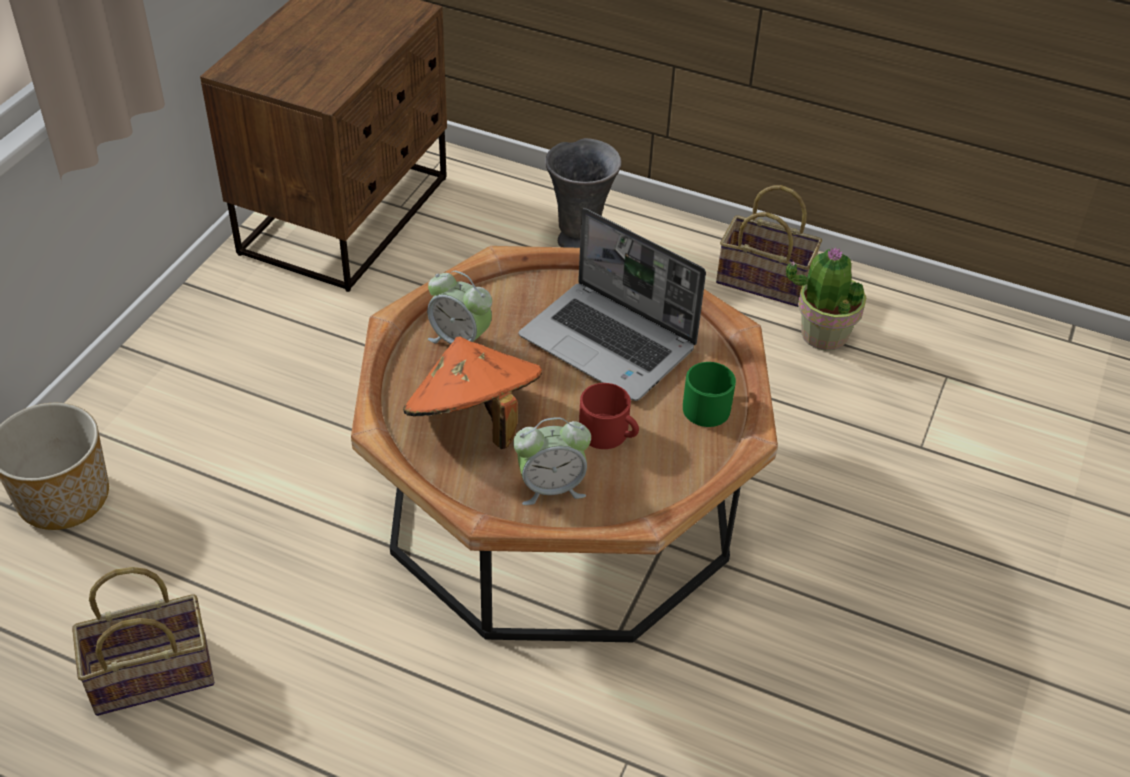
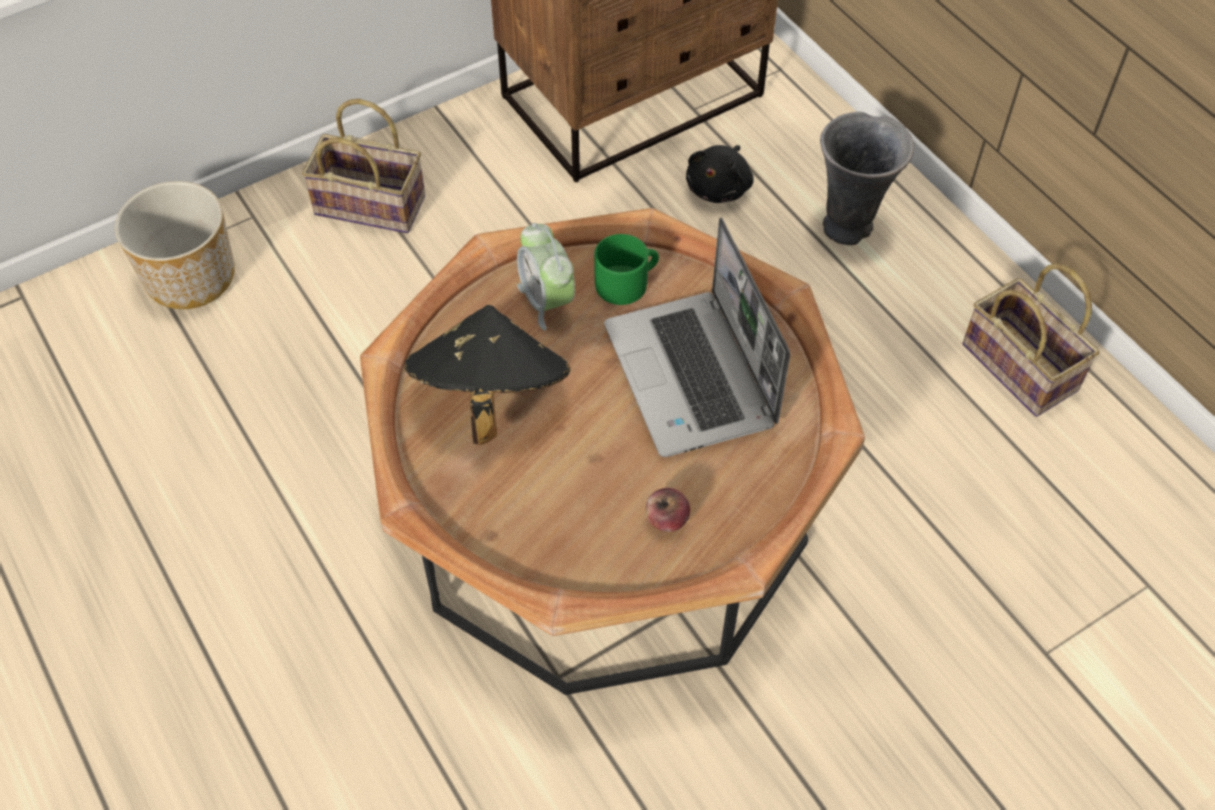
camera: 35 degrees right, 10 degrees up
(155, 672) = (145, 483): basket -> basket (373, 204)
(464, 251) = (719, 187): none -> black plush toy
(474, 422) = (489, 397): orange hat -> black hat
(551, 487) = (505, 507): alarm clock -> none
(609, 434) = (609, 478): red mug -> none
(672, 440) = (666, 520): none -> apple
(709, 405) = (738, 500): green mug -> green mug (627, 282)
(823, 334) = (1039, 462): potted plant -> none

